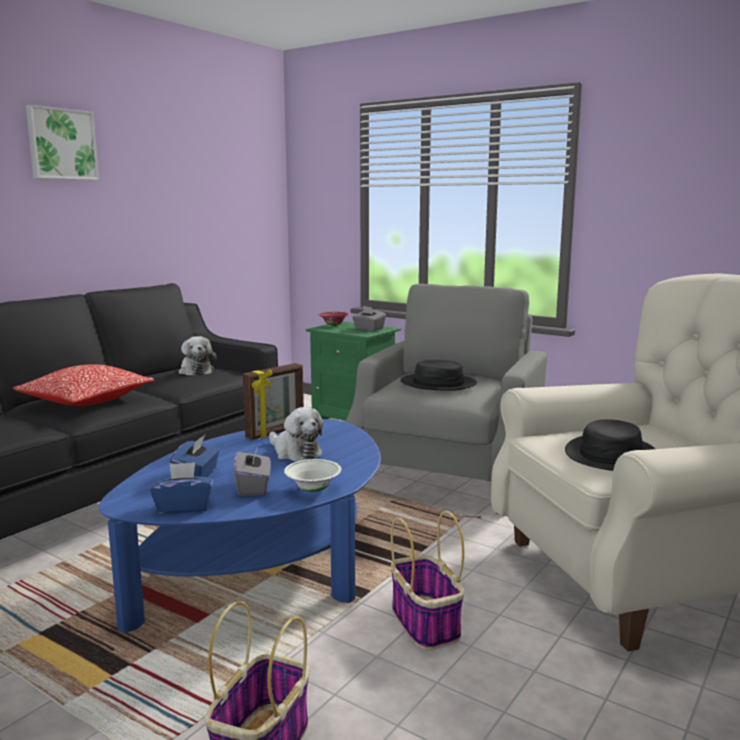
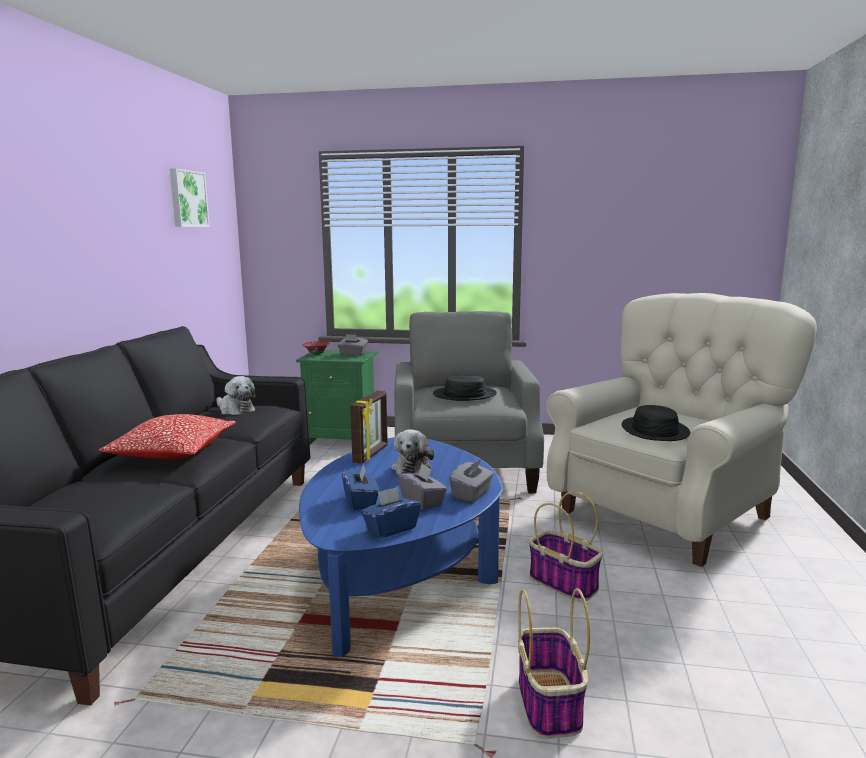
camera: 25 degrees left, 0 degrees up
(61, 144) = (69, 187): picture -> picture (187, 199)
(295, 452) = (412, 468): plush toy -> plush toy turned 75 degrees clockwise
(313, 490) = (472, 494): white bowl -> grey tissue box

